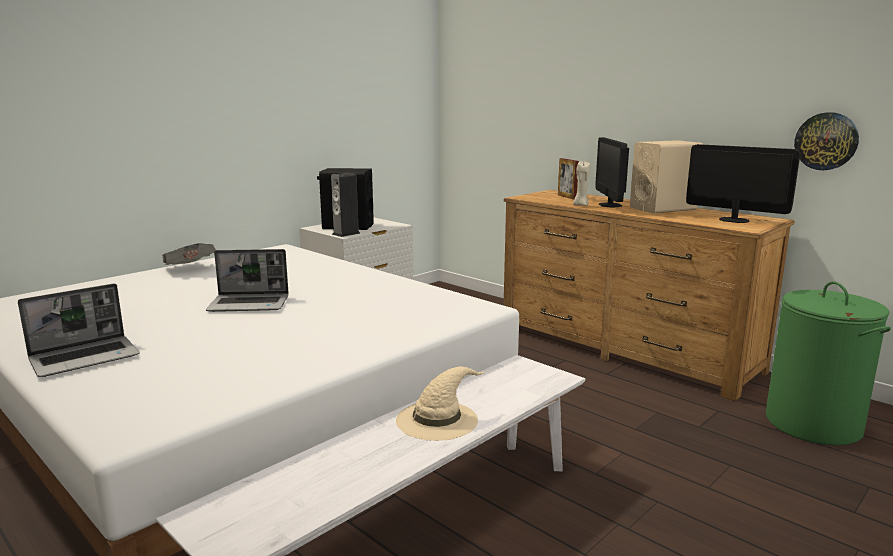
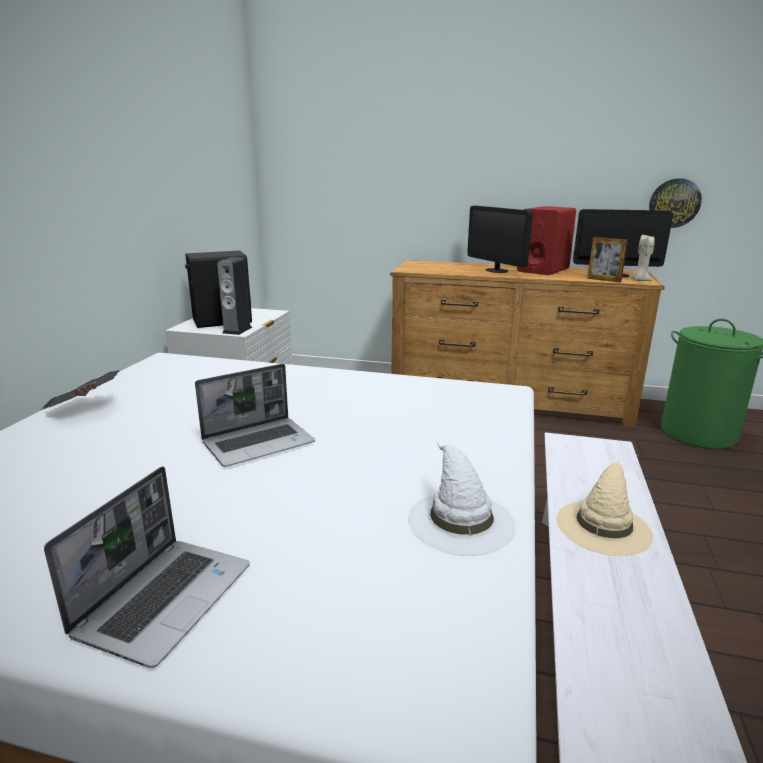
camera: 30 degrees left, 5 degrees up
(284, 367) = (459, 520): none -> white hat
(567, 197) = (442, 266): picture frame -> picture frame (604, 280)
(580, 205) = (475, 273): beige candle -> beige candle (640, 281)
(663, 208) = (543, 270): beige speaker -> red speaker

